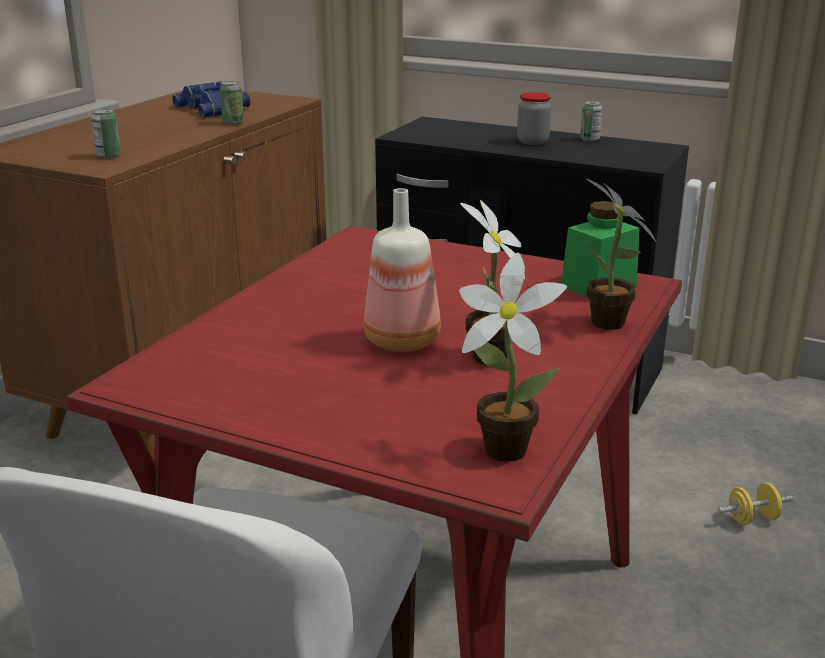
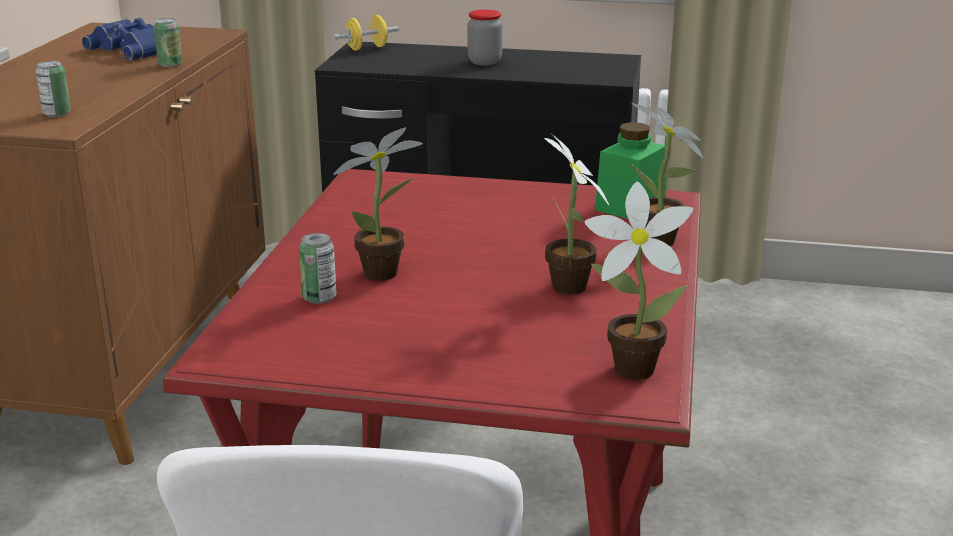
camera: 15 degrees left, 0 degrees up
(325, 324) = (387, 272): none -> potted plant
(403, 340) = (476, 280): bottle -> none
(590, 139) = (540, 55): can -> can (319, 298)
(752, 519) = (761, 421): yellow dumbbell -> yellow dumbbell (367, 48)

